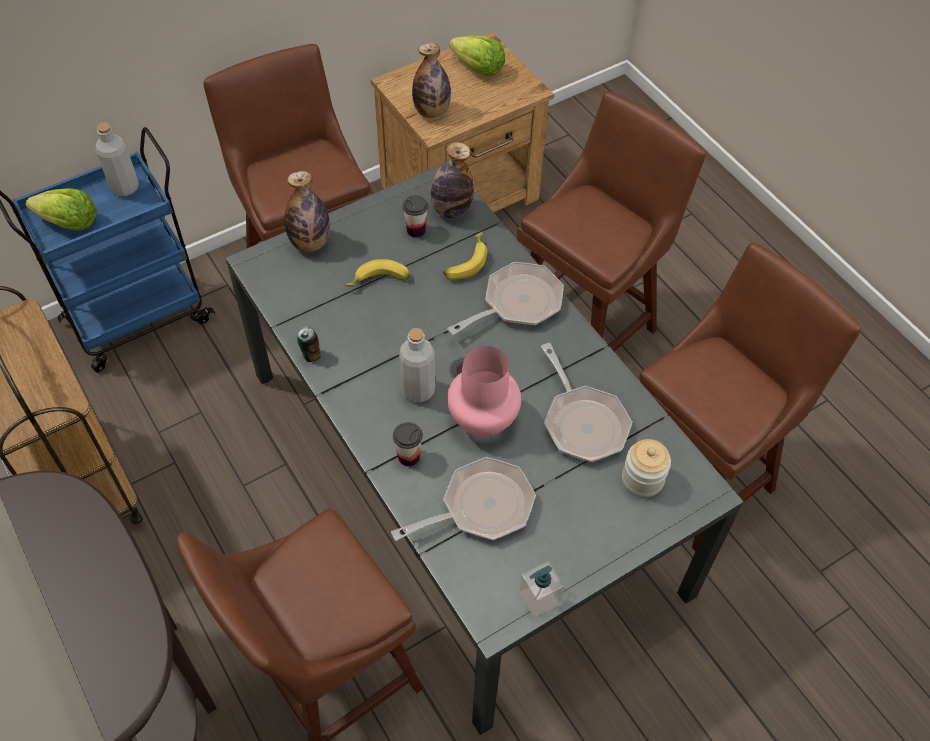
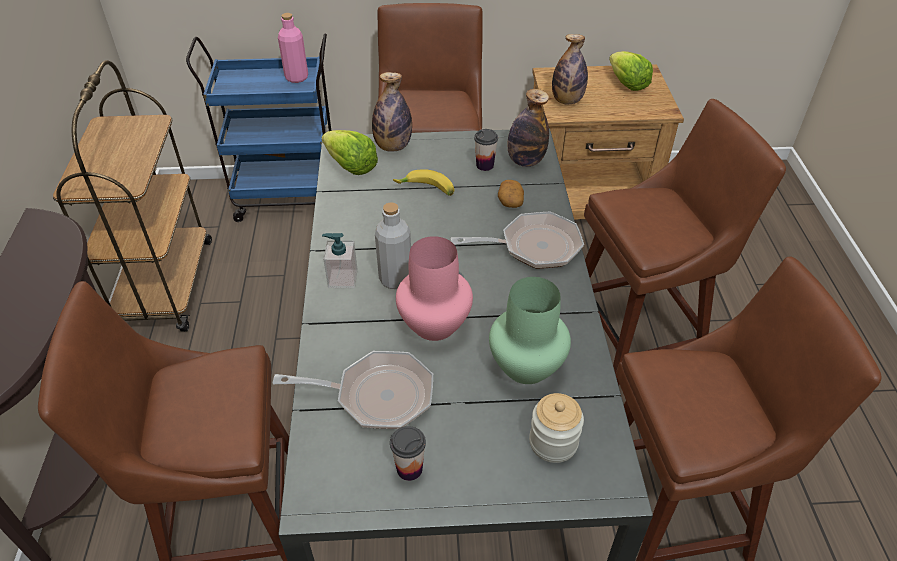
camera: 30 degrees right, 10 degrees down
(69, 223) = (242, 86): lettuce -> lettuce (350, 166)
(125, 187) = (296, 77): grey bottle -> pink bottle
(310, 354) = (330, 220): can -> none
(408, 456) = (347, 327): cup -> cup (409, 469)
(465, 262) = (510, 201): banana -> potato
(539, 598) = (369, 504): soap dispenser -> soap dispenser (342, 278)
(582, 422) = (527, 365): frying pan -> green vase

